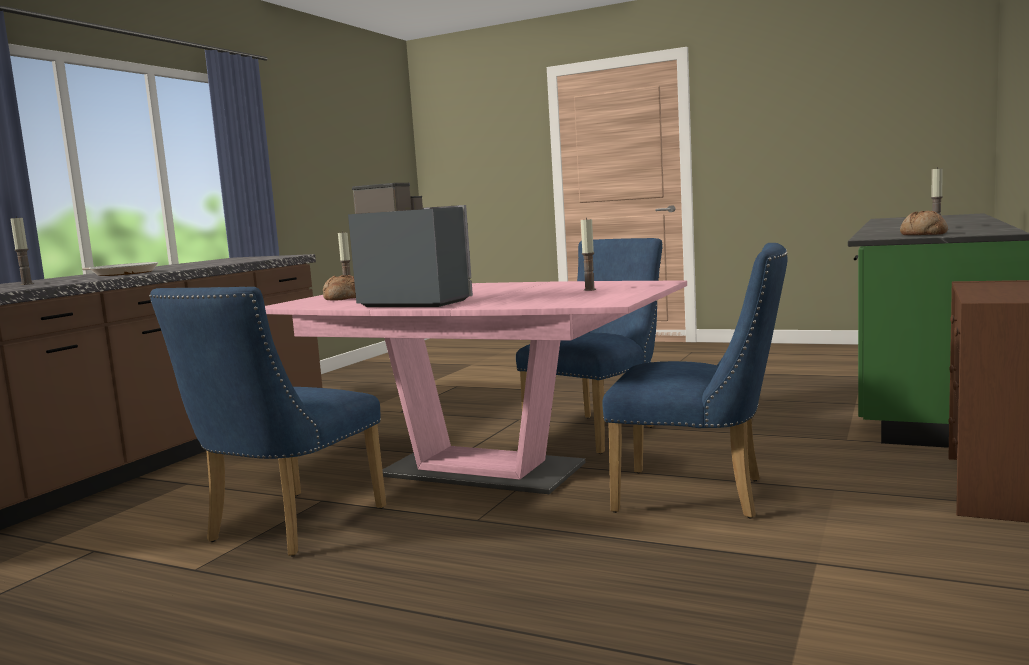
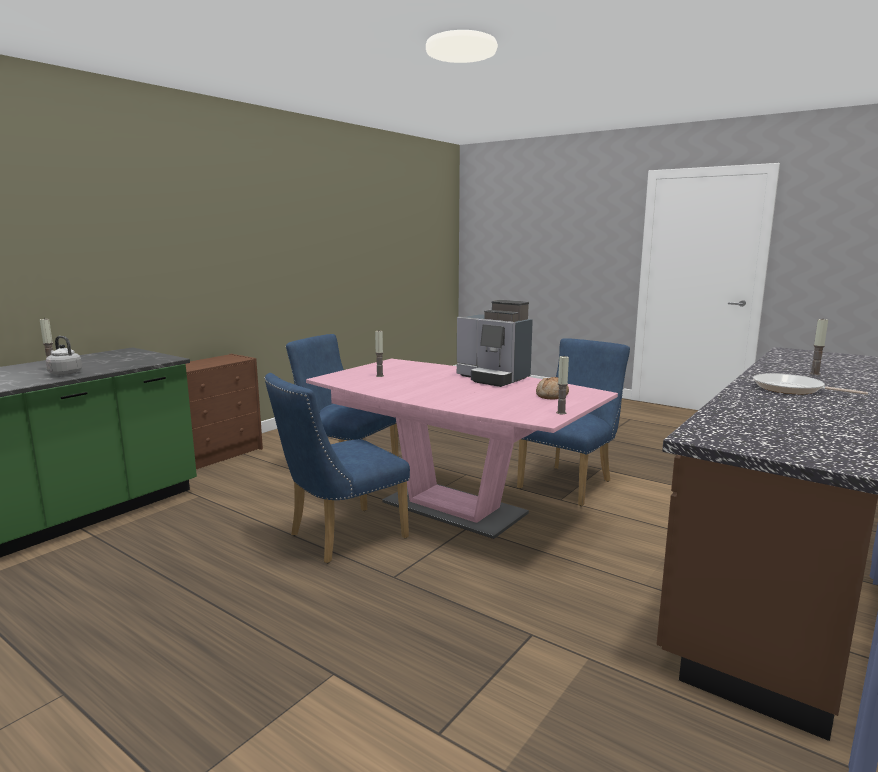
camera: 170 degrees left, 5 degrees up
(894, 230) = (64, 373): none -> grey kettle
(923, 234) = (136, 357): bread -> none

